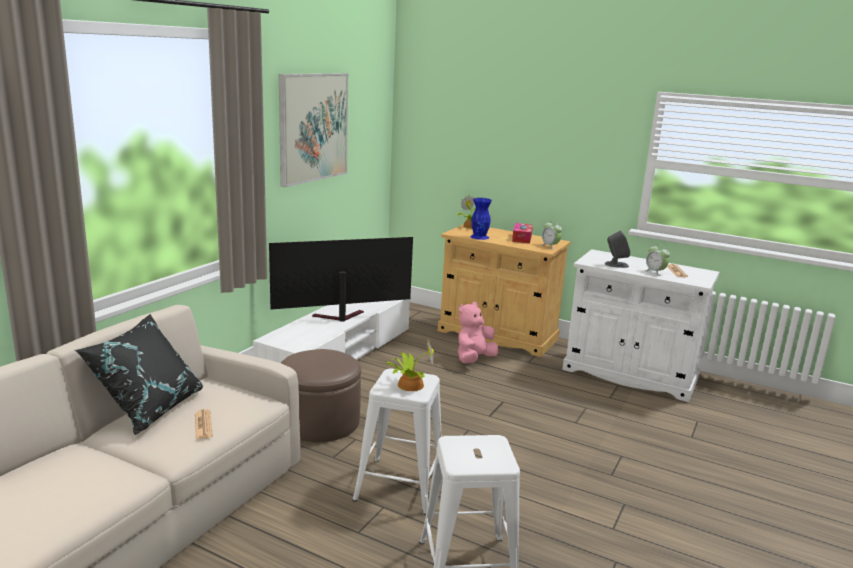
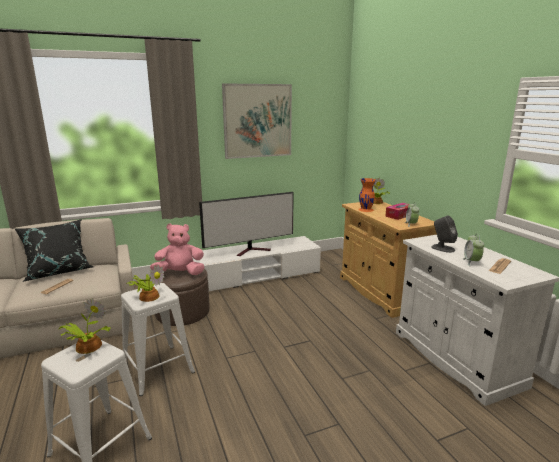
camera: 40 degrees right, 0 degrees up
(338, 317) = (252, 250): television -> television turned 135 degrees clockwise
(461, 445) = (87, 347): none -> potted plant
(474, 359) = (336, 304): pink plush toy -> pink plush toy (180, 273)
(479, 237) = (366, 209): blue vase -> orange vase

